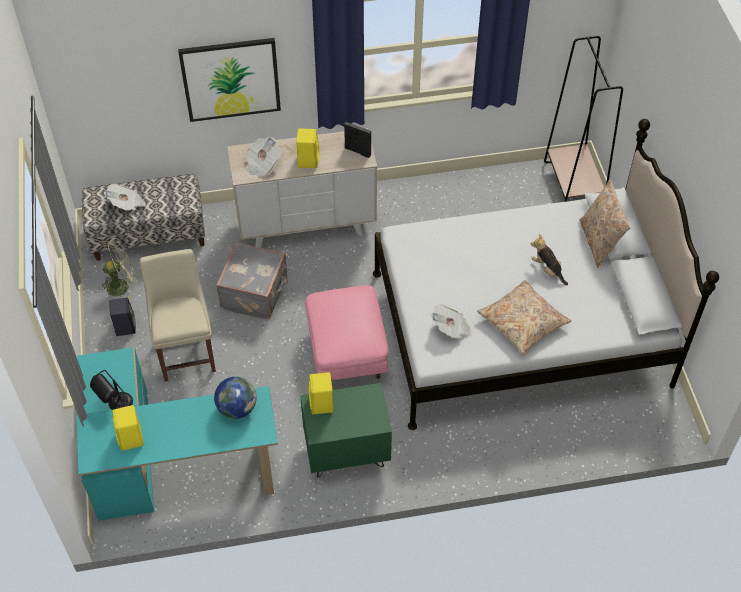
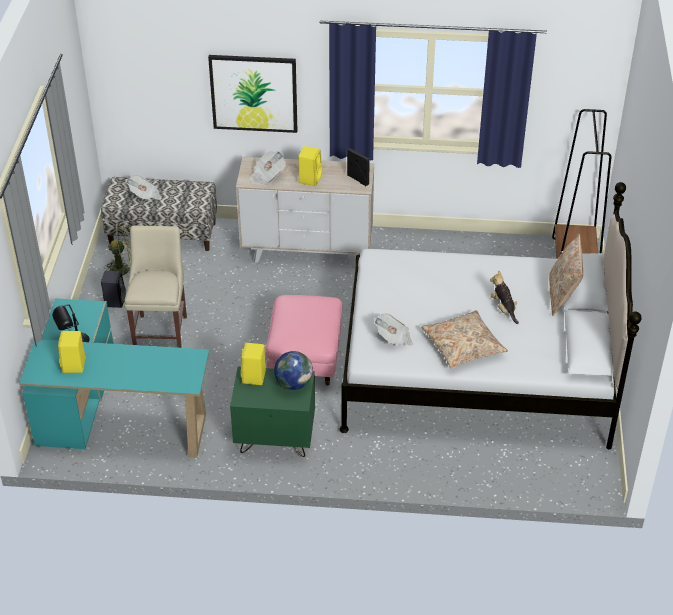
camera: 15 degrees right, 10 degrees down
(237, 408) = (174, 360): globe -> globe (293, 383)
(255, 293) = (240, 296): grey suitcase -> none

